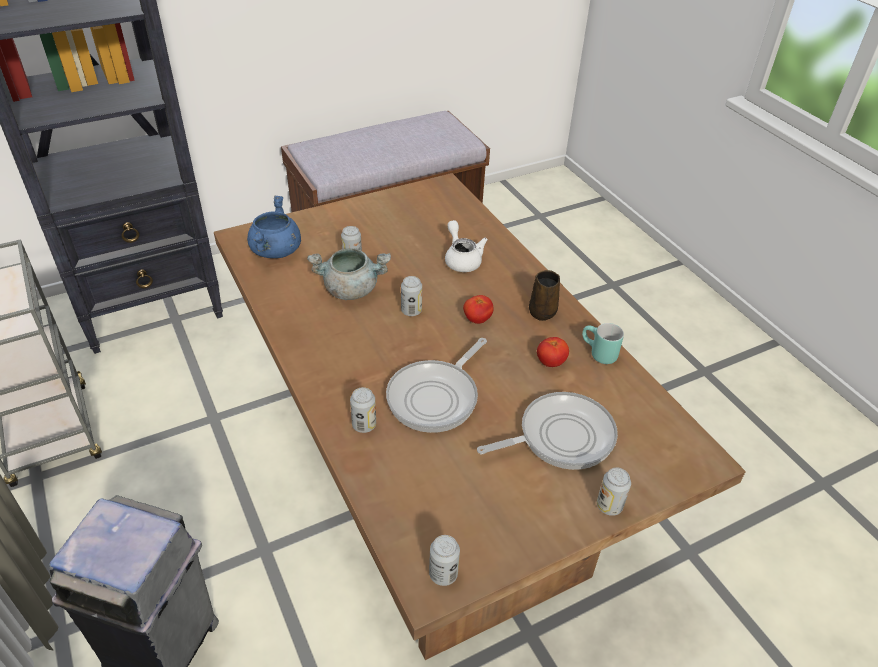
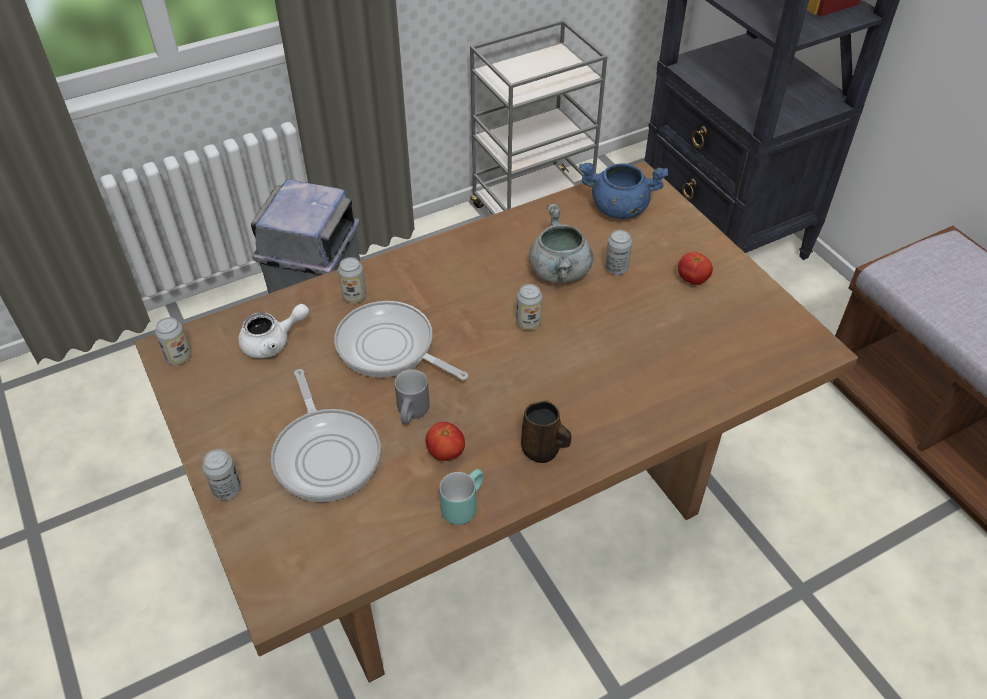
camera: 90 degrees right, 5 degrees up
(462, 259) = (639, 368): white teapot -> white teapot (273, 342)
(477, 319) = (519, 383): tomato -> tomato (692, 280)
(513, 381) = (414, 414): none -> grey mug

